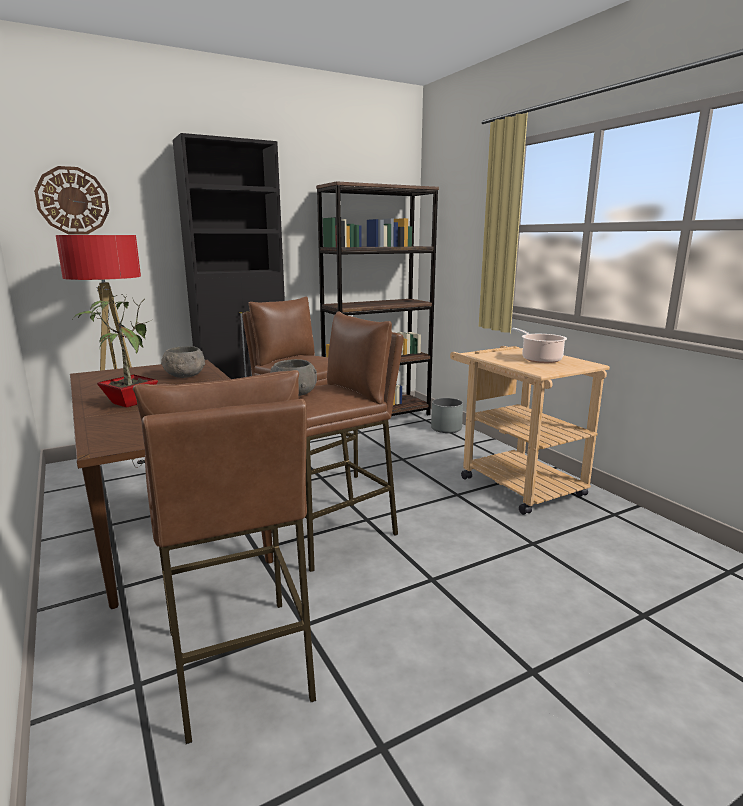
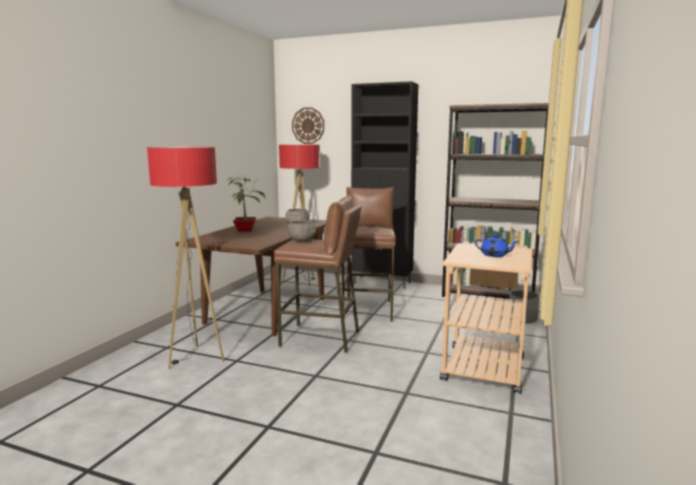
camera: 50 degrees right, 5 degrees down
(238, 664) = (196, 358): brown stool -> floor lamp
(539, 359) = (495, 255): cooking pot -> blue teapot

